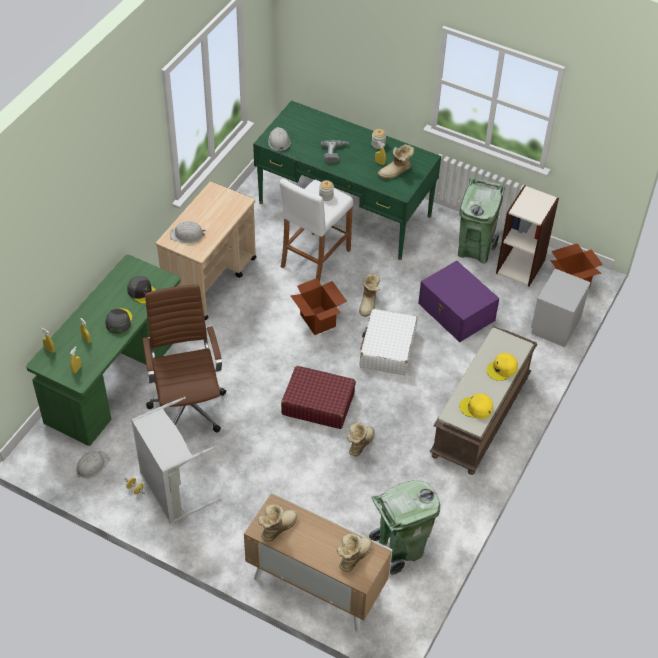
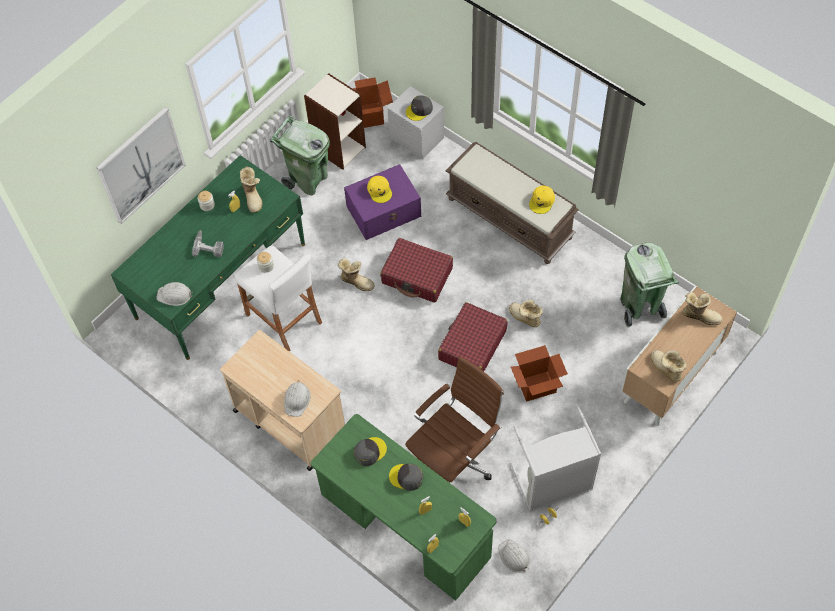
camera: 75 degrees left, 10 degrees up
(188, 406) = (454, 460): brown office chair -> brown office chair turned 135 degrees clockwise
(318, 320) = (369, 329): cardboard box -> cardboard box (537, 386)
(353, 557) = (700, 315): boot -> boot turned 150 degrees clockwise
(367, 59) = (141, 165): none -> picture
(387, 349) = (417, 276): white suitcase -> red suitcase
(502, 369) = (501, 173): yellow cap -> yellow cap (379, 191)
(561, 293) = (419, 110): none -> grey cap

